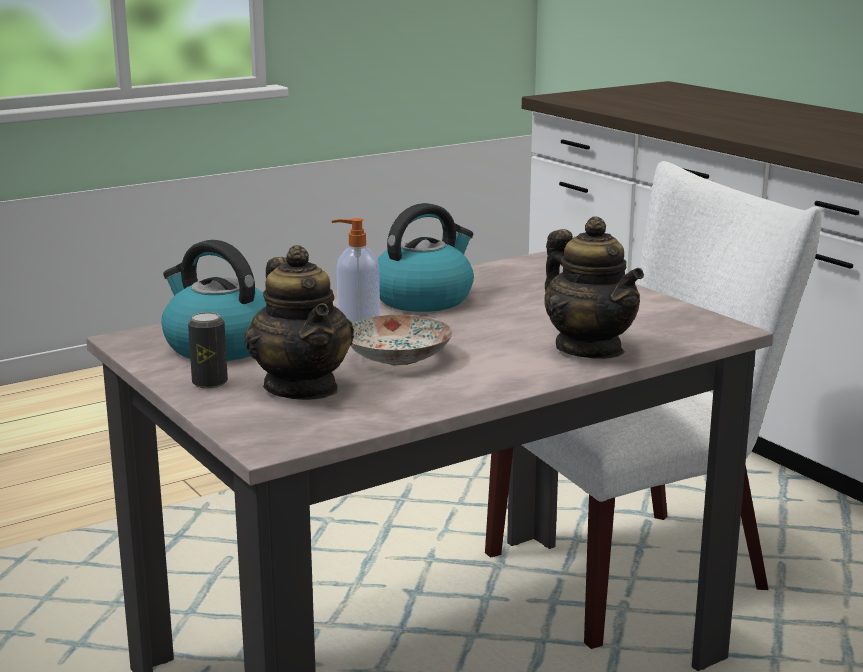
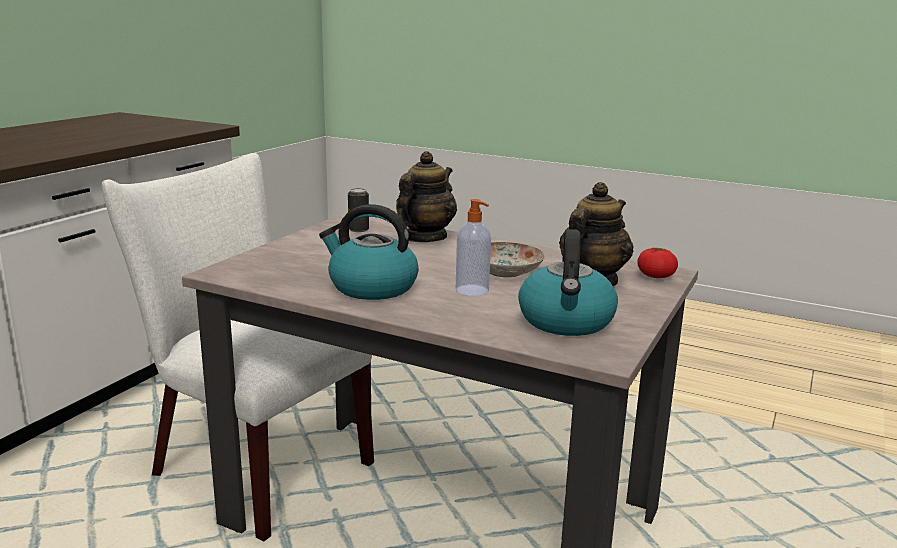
camera: 120 degrees left, 0 degrees up
(210, 383) = (628, 305): can -> can (358, 230)
(267, 430) = (656, 276): none -> tomato

